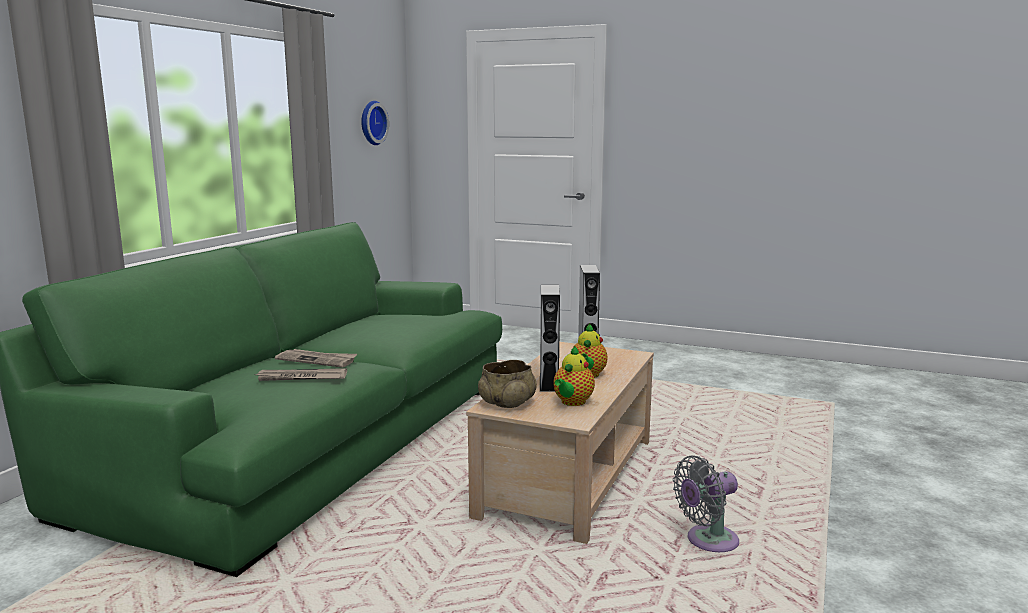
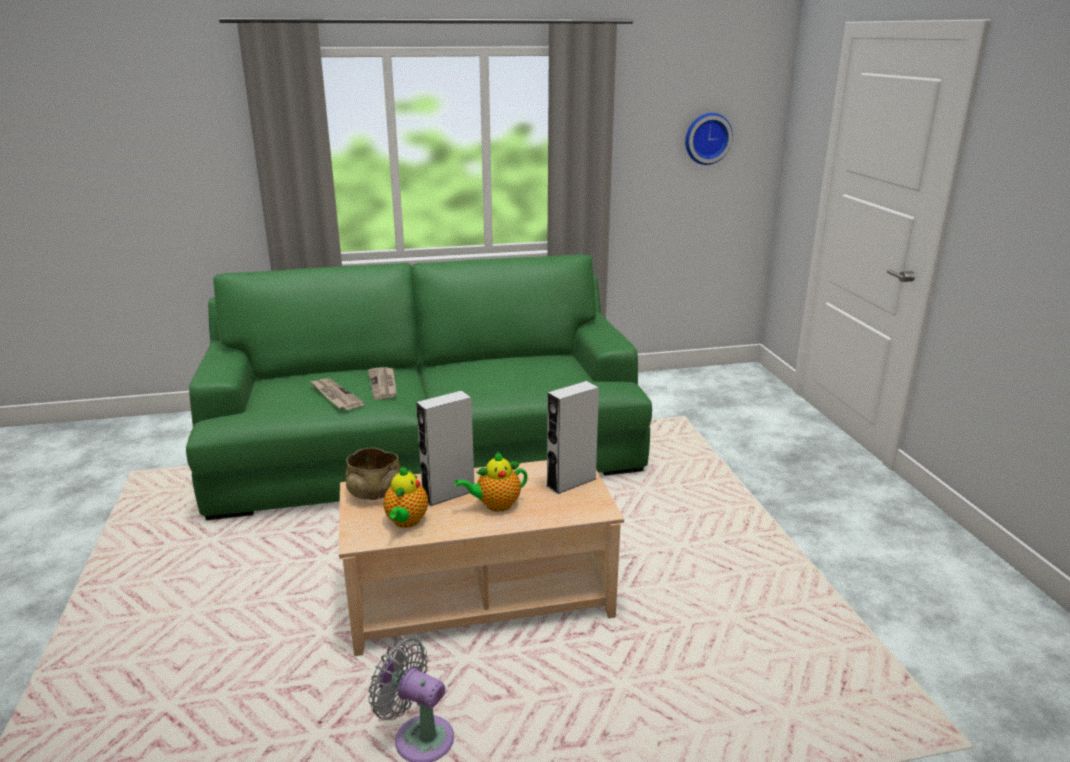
camera: 55 degrees right, 10 degrees up
(572, 402) = (406, 522): teapot -> teapot turned 75 degrees counterclockwise

